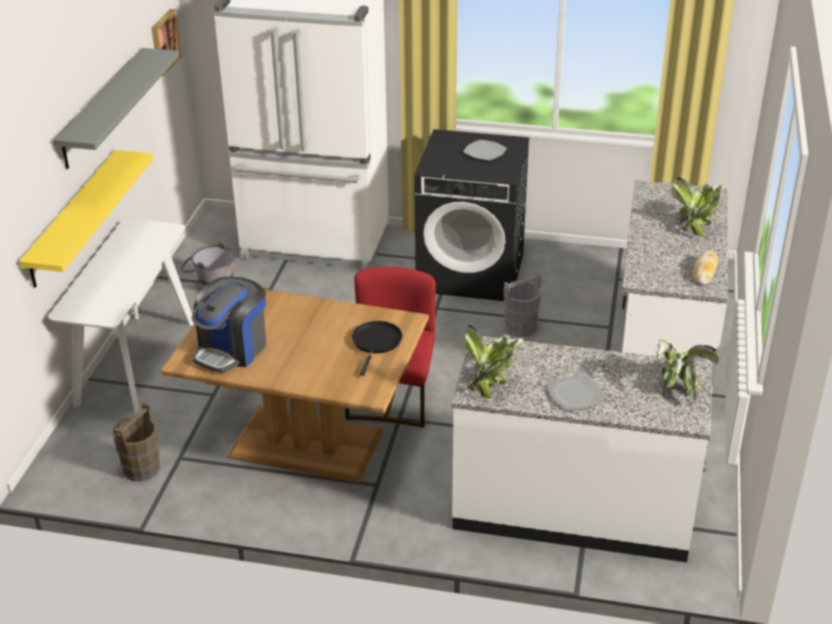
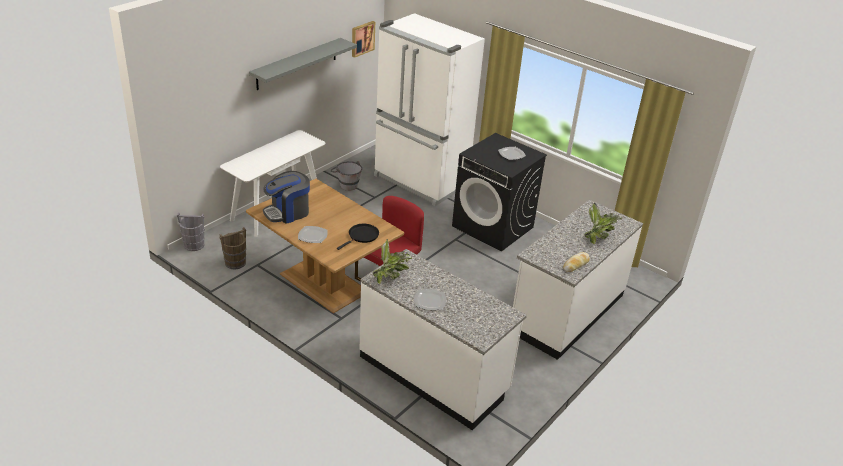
camera: 25 degrees right, 0 degrees up
(73, 218) = (256, 118): yellow shelf -> none
(304, 370) = (313, 236): none -> plate
(520, 327) = (493, 267): grey bucket -> grey bucket (194, 245)
(678, 385) = (493, 319): potted plant -> none

